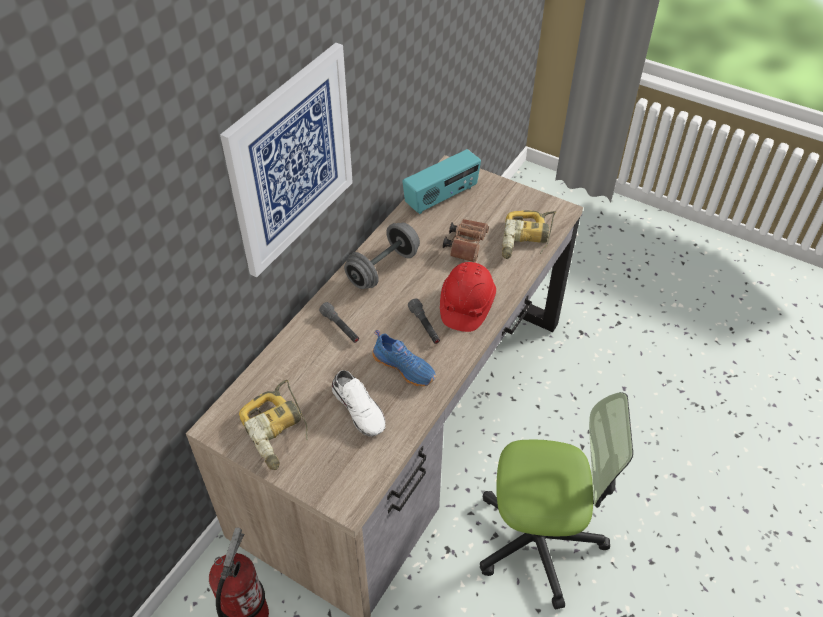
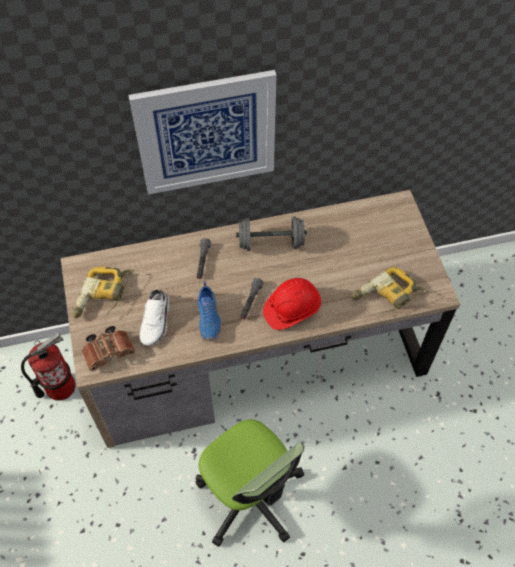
camera: 45 degrees right, 10 degrees up
(441, 197) = (368, 221): radio -> none
(466, 245) = (342, 268): brown binoculars -> brown binoculars (110, 351)

